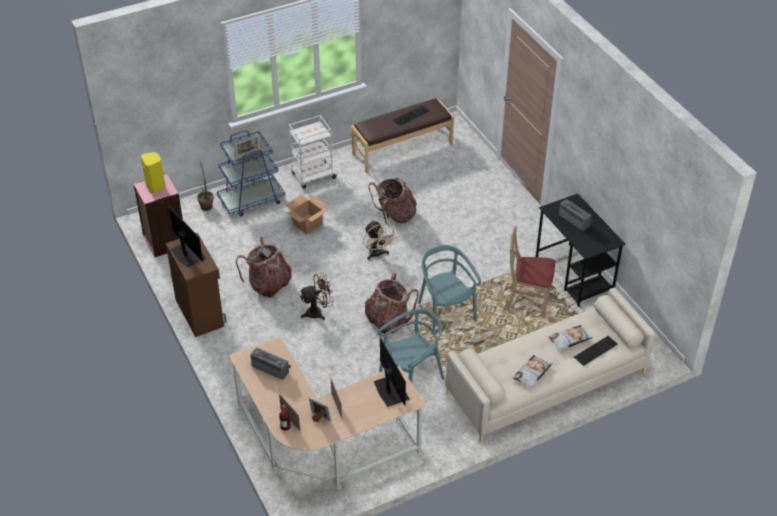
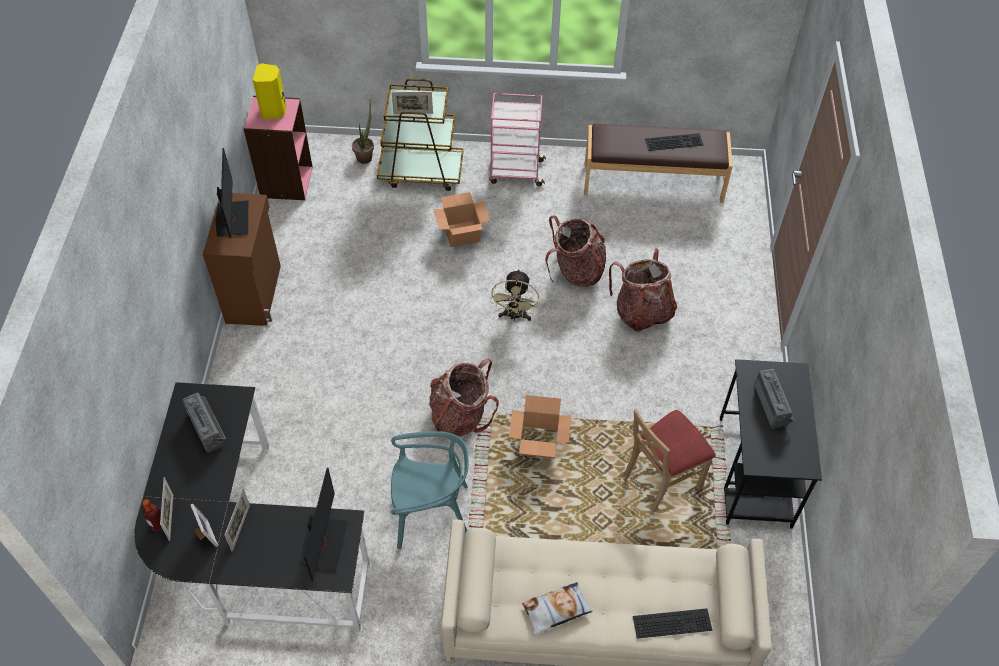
camera: 30 degrees right, 10 degrees up
(252, 200) = (421, 172): blue cart -> brown cart
(268, 284) = (356, 294): backpack -> backpack (642, 312)
(313, 176) = (515, 172): white cart -> pink cart
(318, 312) = (385, 360): brown fan -> none
(321, 446) = (251, 551): beige desk -> black desk
(445, 313) = (539, 442): turquoise chair -> cardboard box
(527, 301) = (661, 480): beige chair -> beige chair turned 75 degrees counterclockwise
(569, 340) = (647, 585): pillow -> none

